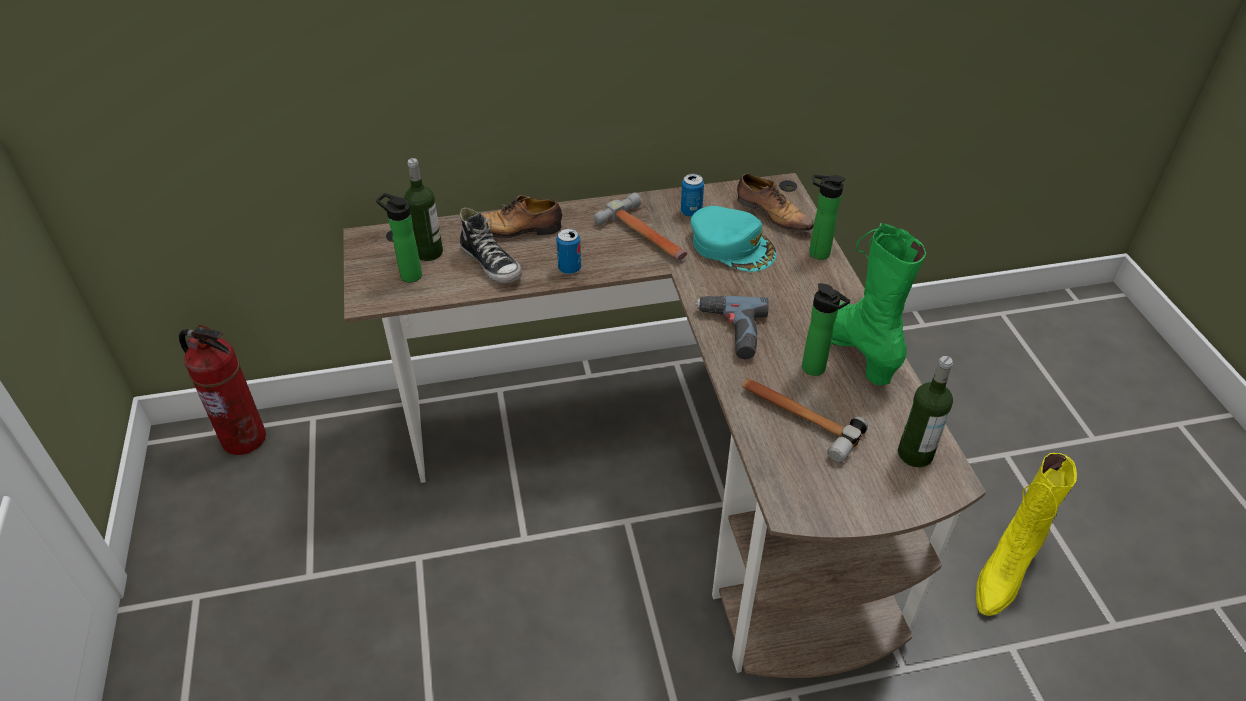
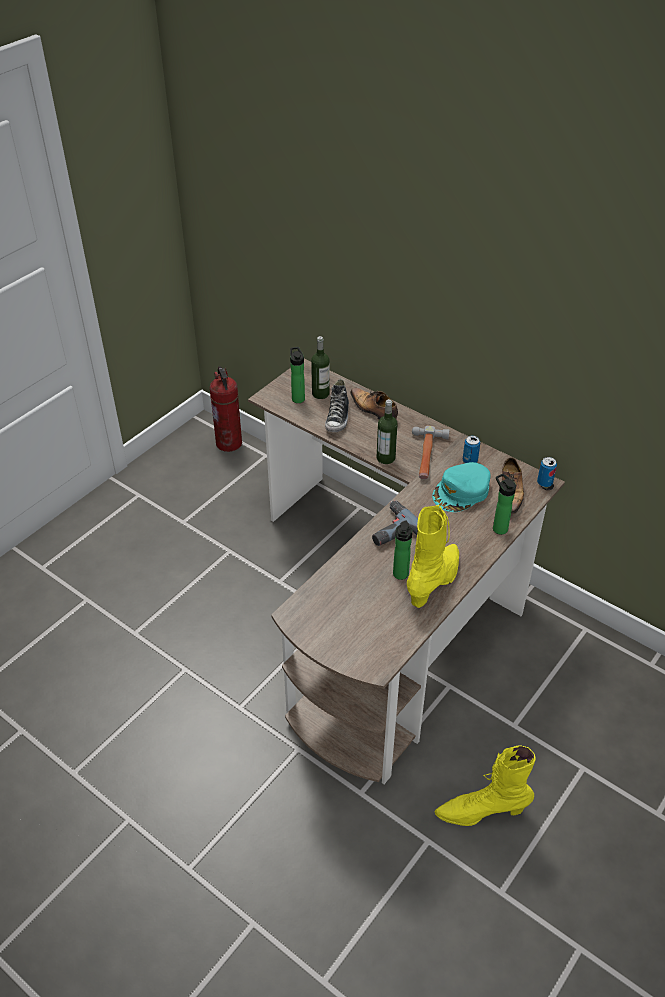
camera: 50 degrees right, 0 degrees up
(569, 268) = (367, 445): can -> can (544, 483)
(732, 246) = (461, 492): turquoise cap -> turquoise cap turned 45 degrees clockwise
(797, 418) = (355, 586): hammer -> none
(853, 348) = (434, 582): green boot -> yellow boot
(915, 454) = (380, 644): bottle -> bottle (385, 458)

